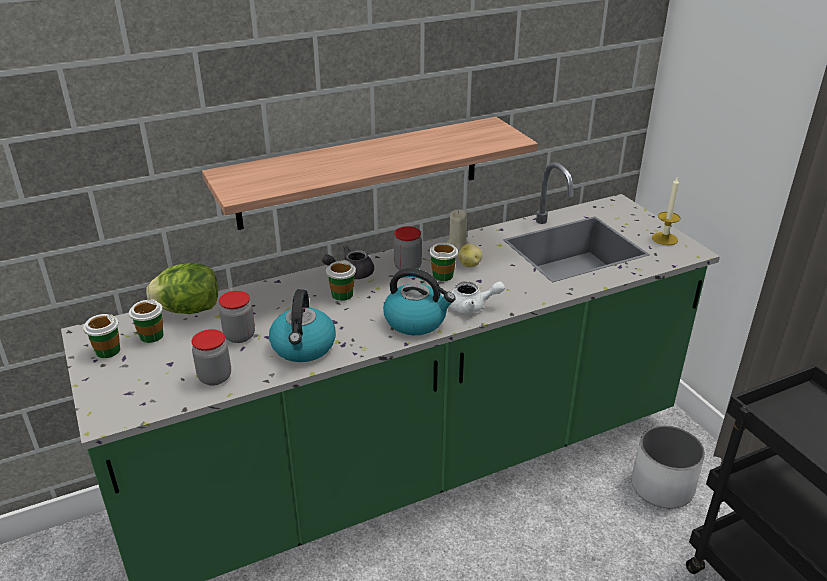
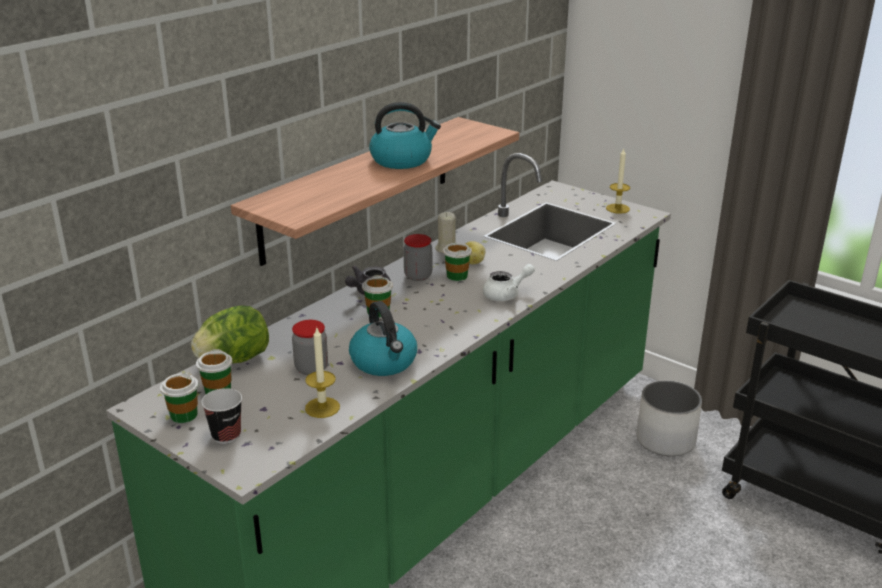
camera: 25 degrees left, 5 degrees down
(121, 380) = (226, 435): none -> cup
(215, 377) = (322, 407): jar -> candle
(416, 321) = (468, 317): kettle -> kettle (402, 160)

